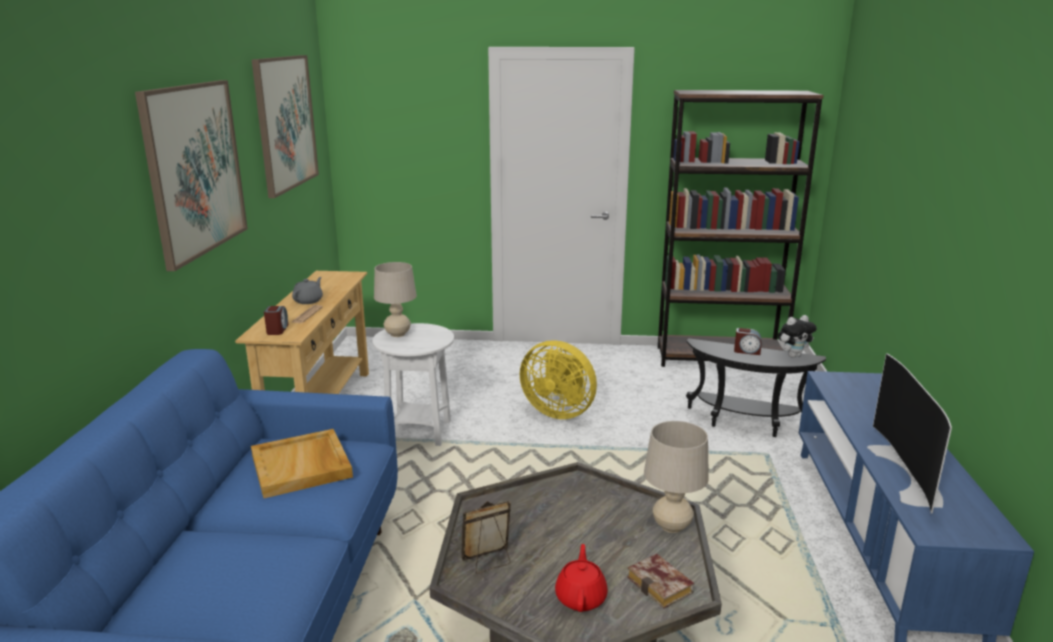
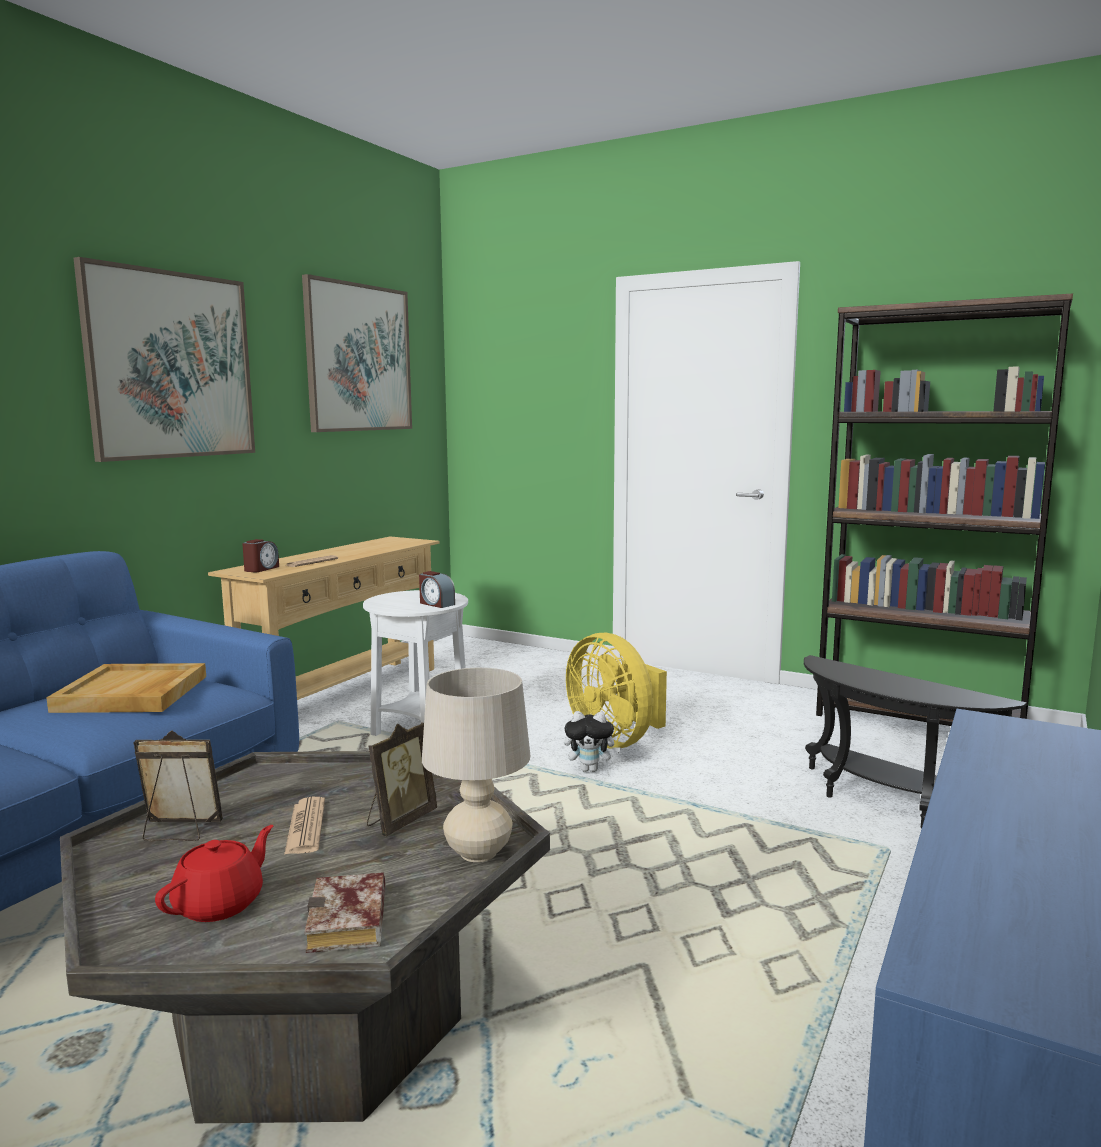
camera: 25 degrees right, 10 degrees down
(308, 301) = (336, 554): grey teapot -> none
(397, 334) = (403, 596): beige table lamp -> none
(558, 537) = (305, 827): none -> newspaper
(605, 518) = (399, 821): none -> picture frame
(747, 351) = (888, 679): alarm clock -> alarm clock (436, 604)
(793, 355) = (965, 694): plush toy -> plush toy (590, 769)
(909, 474) = (994, 873): television -> none

